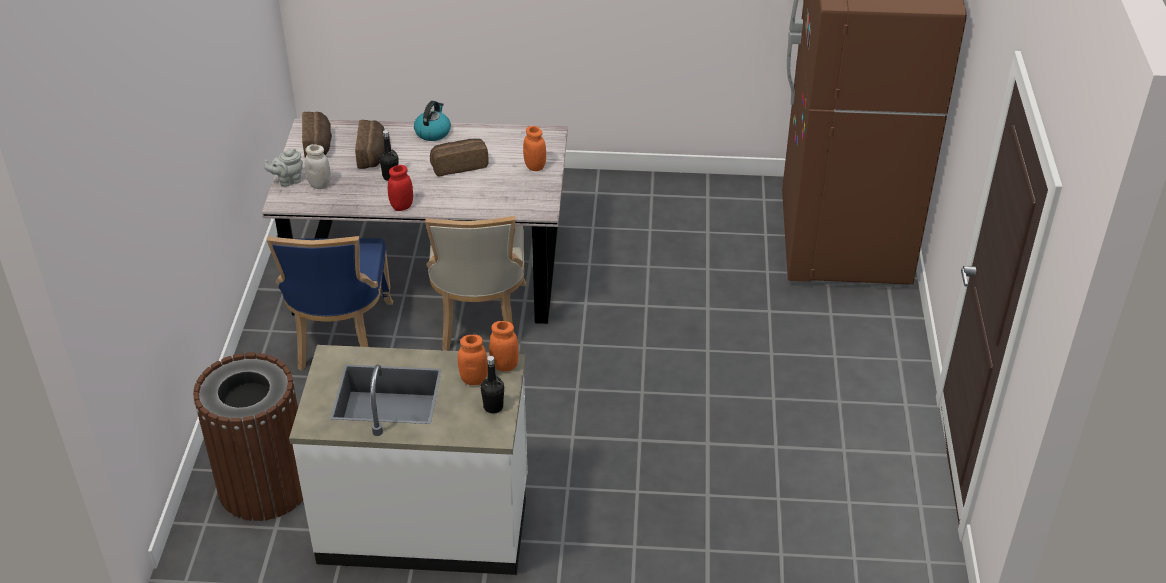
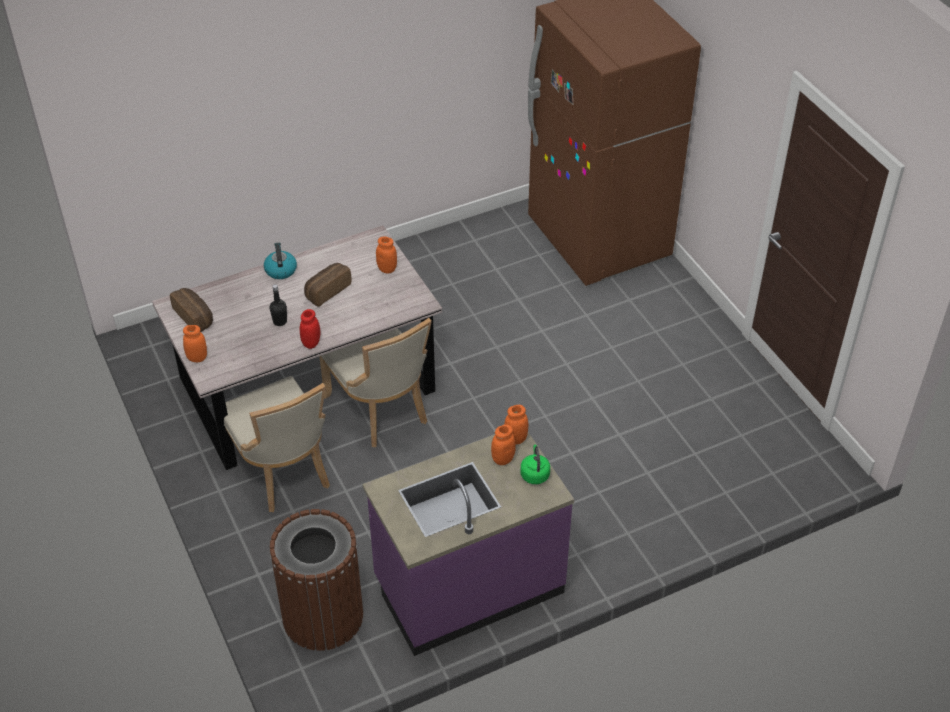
camera: 30 degrees left, 5 degrees up
(288, 180) = (197, 358): grey teapot -> orange jar
(320, 185) = (227, 351): white jar -> none
(340, 338) = (283, 472): blue chair -> beige chair
(373, 154) = (248, 307): bread -> none
(425, 522) = (468, 586): white counter -> purple counter
(493, 407) = (534, 474): black bottle -> green kettle

